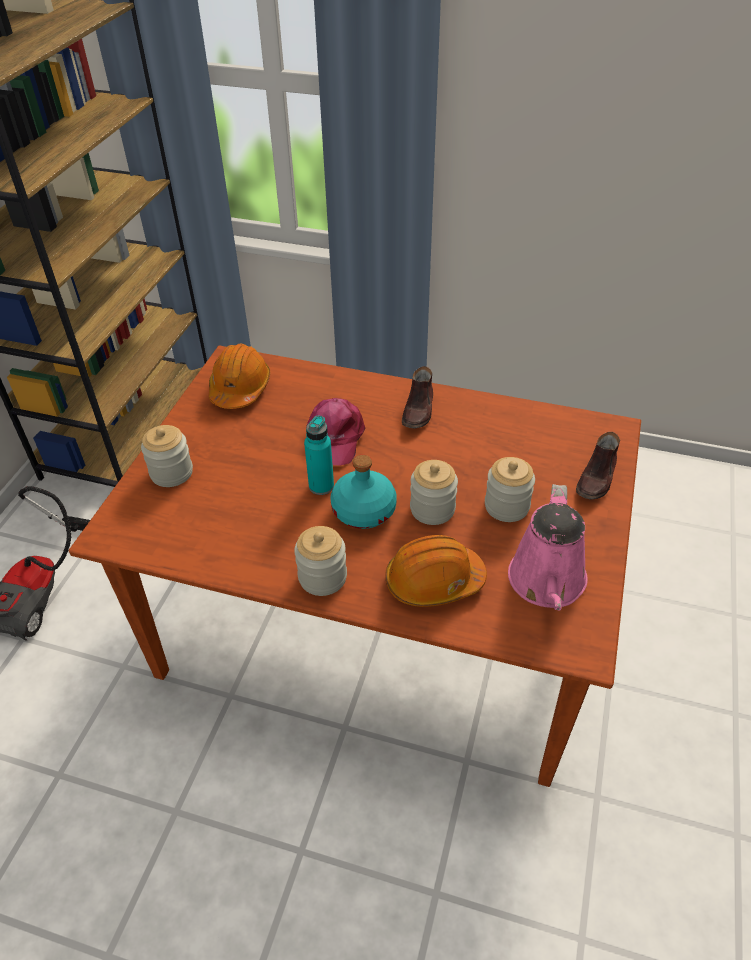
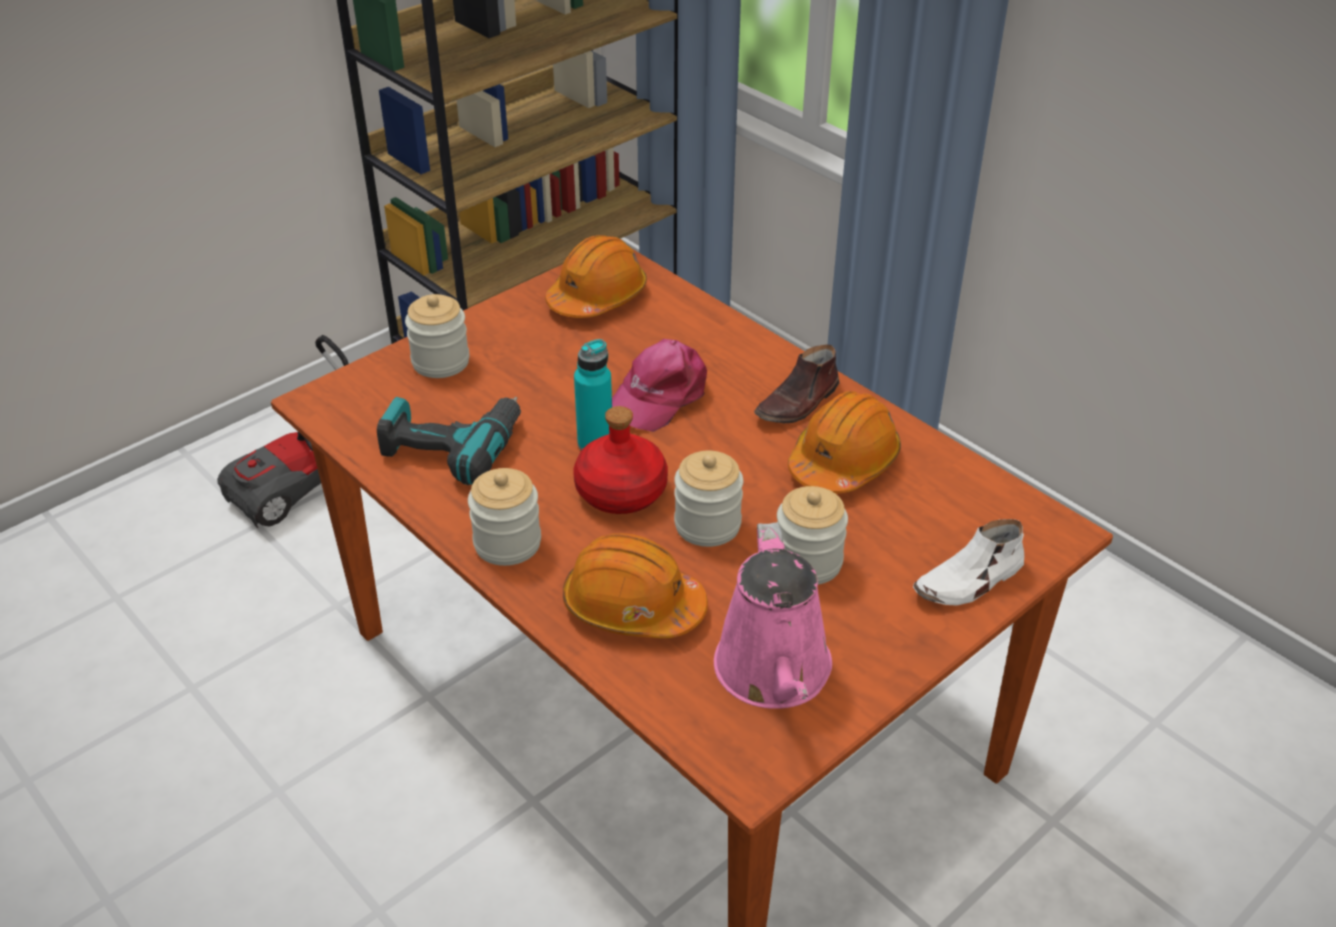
camera: 30 degrees right, 5 degrees down
(229, 527) = (452, 445): none -> power drill
(364, 510) = (622, 492): turquoise bottle -> red bottle
(474, 436) = (843, 462): none -> orange hard hat
(547, 583) = (774, 674): pink watering can -> pink watering can turned 45 degrees counterclockwise
(597, 478) = (969, 581): brown shoe -> white shoe

